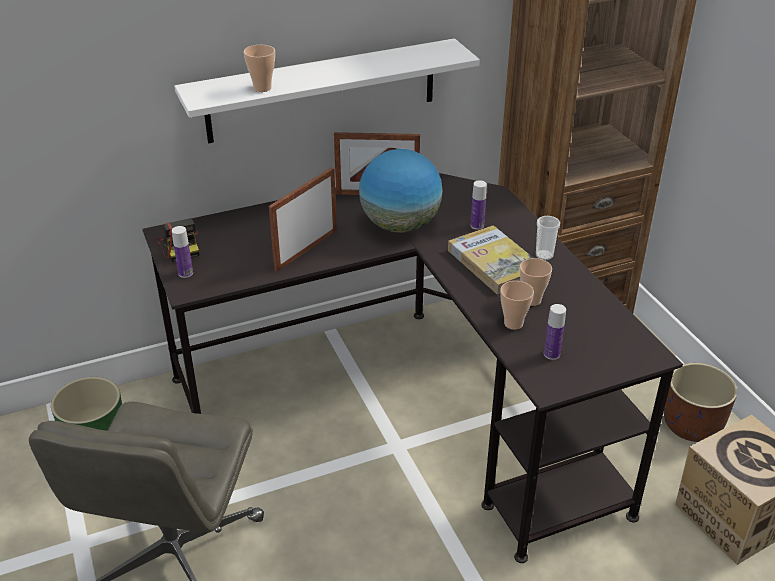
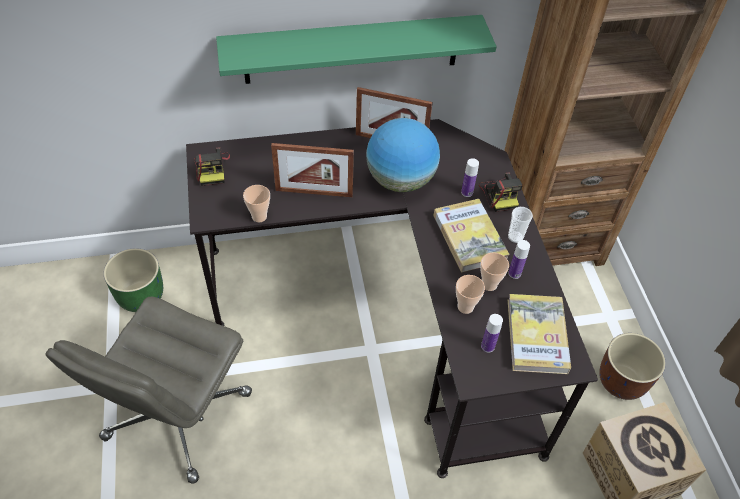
camera: 10 degrees right, 15 degrees up
(185, 273) = (209, 199): bottle -> bottle (514, 273)
(262, 88) = (290, 53): cup -> cup (259, 216)
(306, 250) = (314, 192): picture frame -> picture frame turned 135 degrees counterclockwise
(322, 91) = (352, 49): white shelf -> green shelf
(513, 222) = (499, 194): none -> camera
(601, 336) = (537, 336): none -> book

